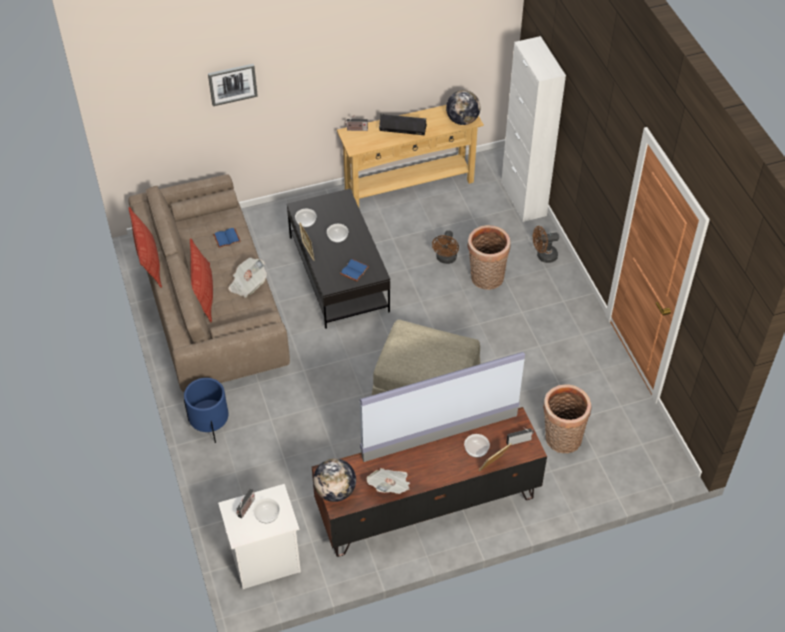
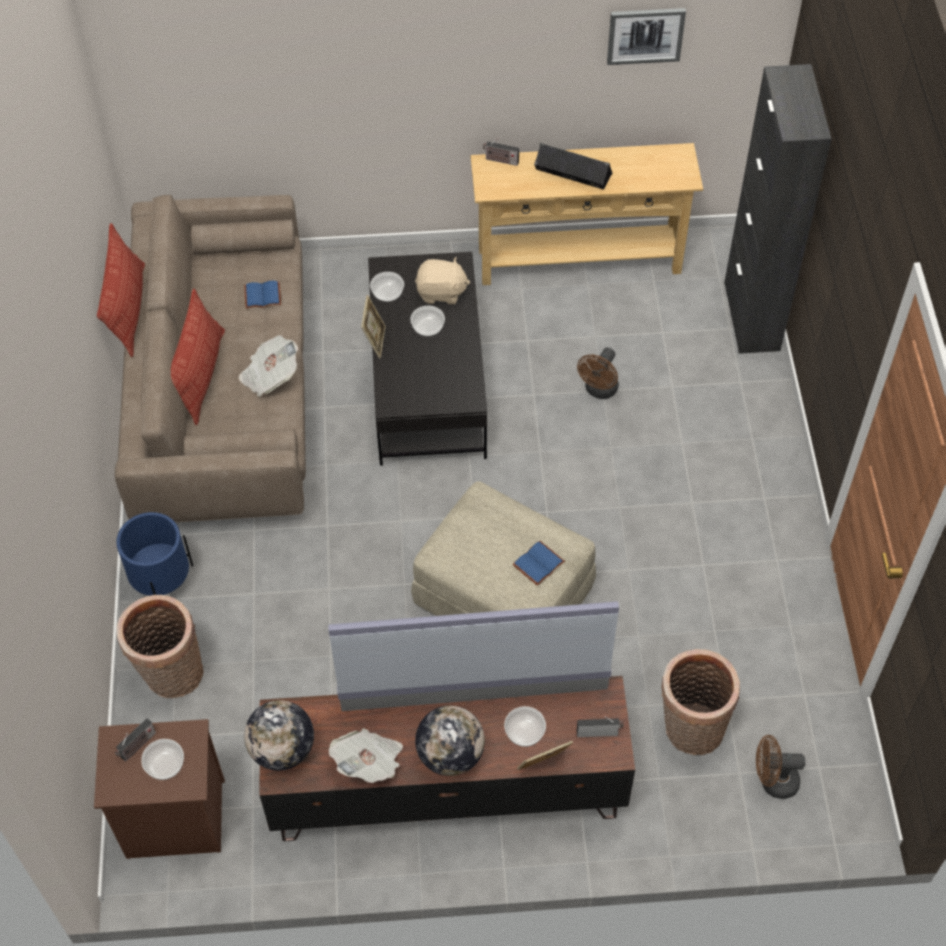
camera: 15 degrees right, 5 degrees up
(232, 84) = (303, 58): picture -> picture (645, 35)
(264, 561) = (172, 820): white nightstand -> brown nightstand
(339, 215) = (441, 292): none -> beige plush toy
(354, 271) = (436, 388): blue book -> blue book (539, 565)
(462, 120) = (671, 176): globe -> globe (450, 755)
(486, 279) = (652, 436): basket -> basket (171, 676)
(523, 199) = (751, 316): white cabinet -> black cabinet
(543, 256) = (755, 417): brown fan -> brown fan (773, 781)

